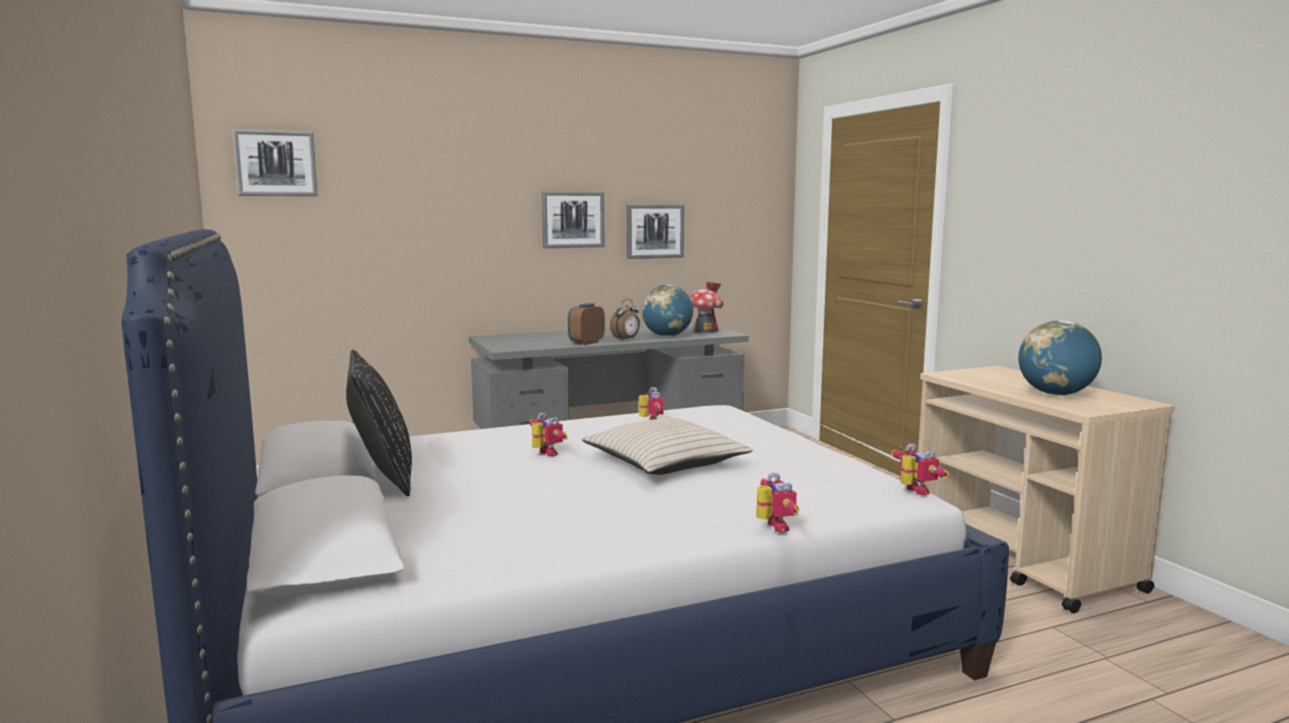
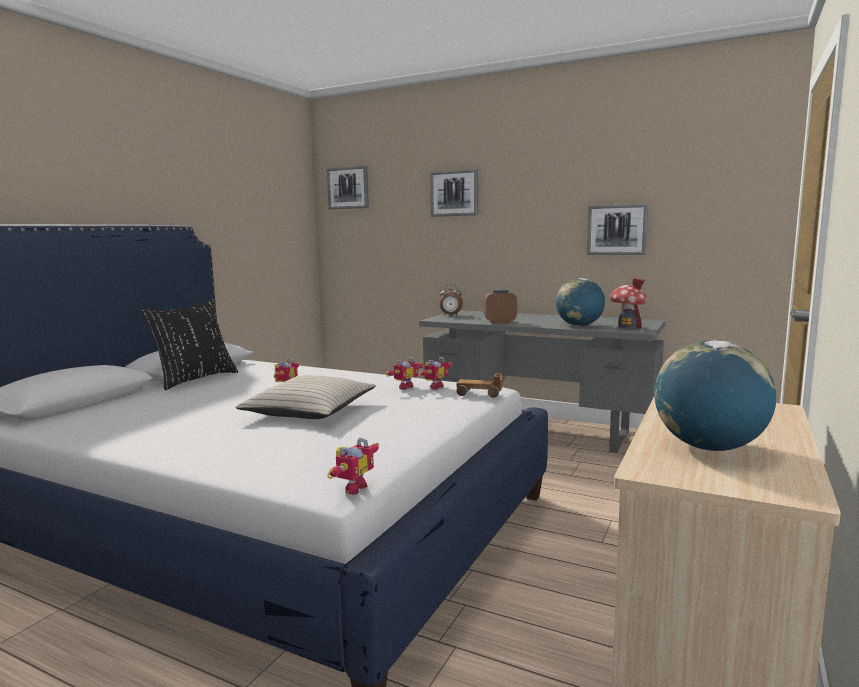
camera: 50 degrees right, 0 degrees up
(573, 219) = (539, 220): picture -> picture (454, 193)
(626, 339) = (537, 324): alarm clock -> alarm clock (450, 315)
(731, 412) = (480, 394): none -> toy car
(772, 527) = (191, 466): toy robot -> toy robot (434, 387)

